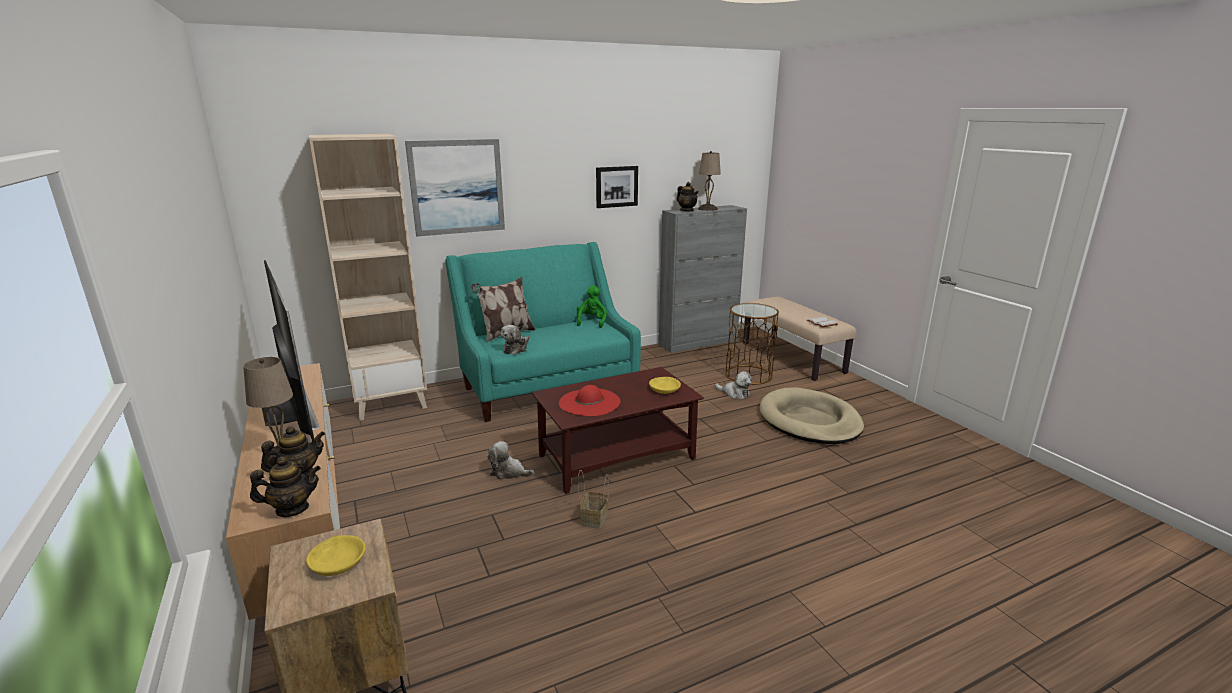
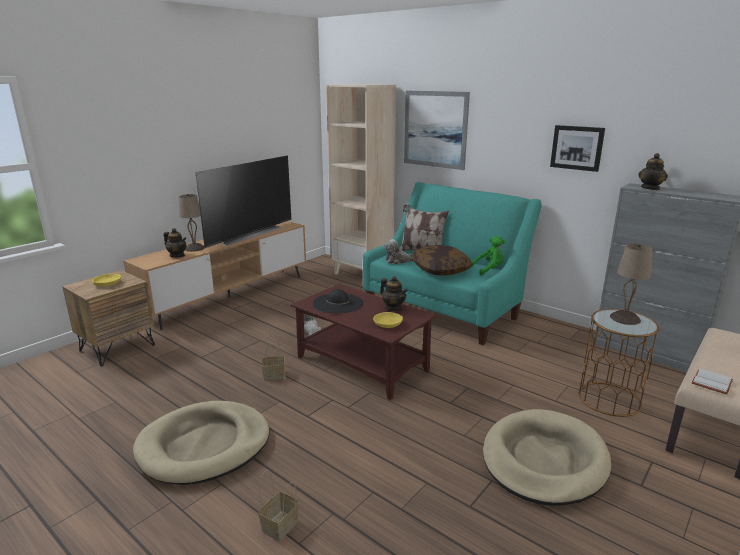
camera: 65 degrees right, 0 degrees up
(292, 509) = (146, 263): teapot -> teapot (393, 307)
(567, 338) = (440, 270): none -> pillow
(589, 402) = (337, 303): red hat -> black hat
(707, 209) = (685, 192): beige table lamp -> beige table lamp (625, 318)
(716, 596) = (204, 445): none -> beige dog bed
(734, 393) = (548, 398): plush toy -> none
(860, 561) = (280, 526): none -> basket

